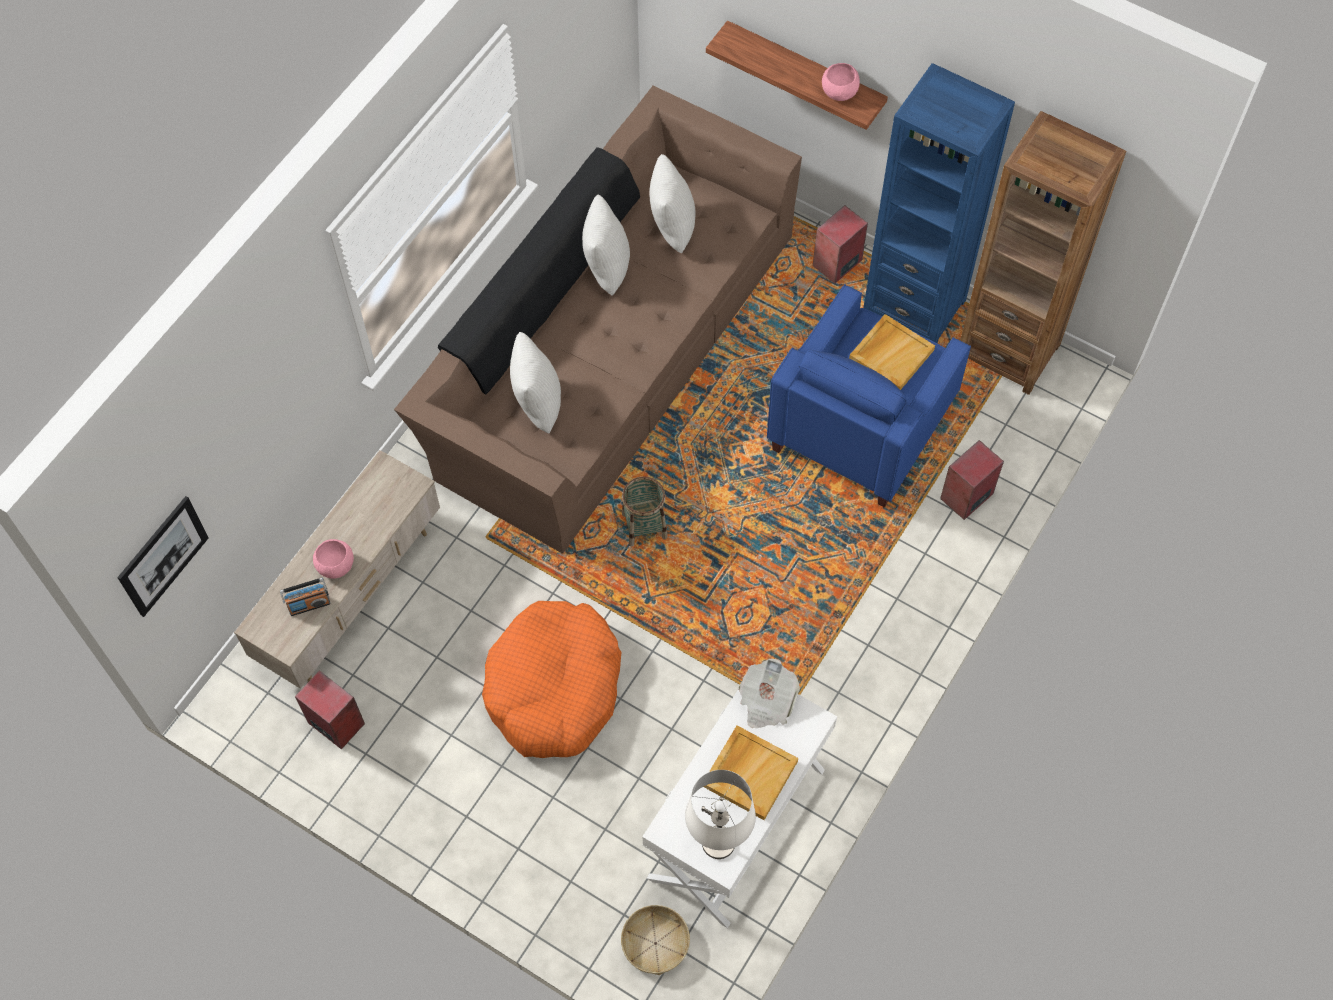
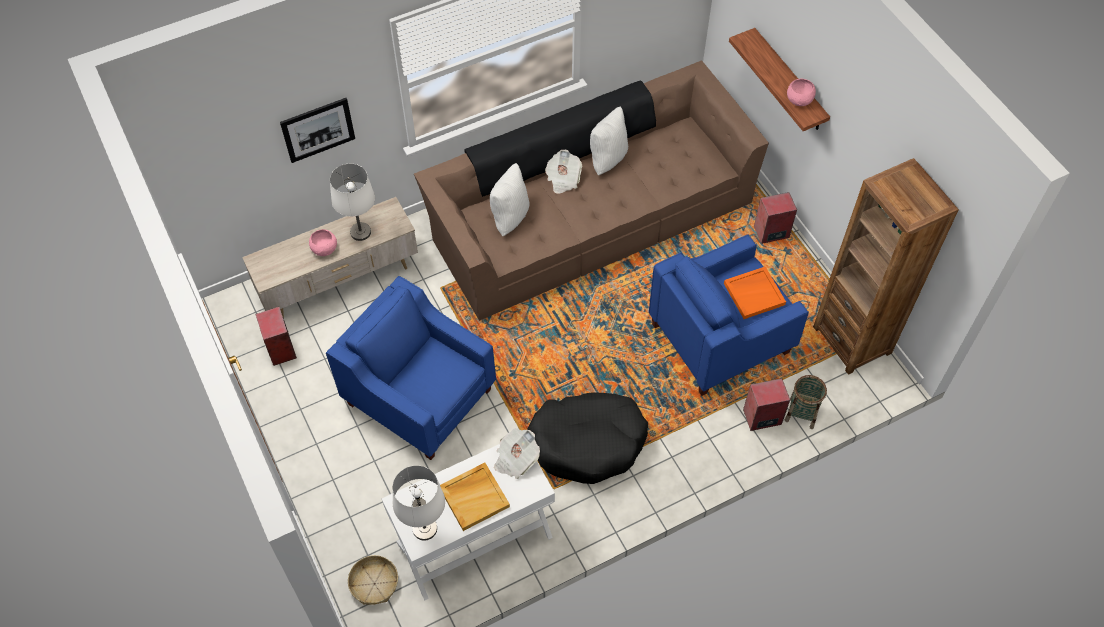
camera: 30 degrees right, 5 degrees down
(163, 556) = (203, 177): picture -> picture (318, 129)
(309, 605) = (294, 263): radio -> none
(367, 519) = (361, 232): none -> white table lamp
(554, 687) = (420, 396): orange dog bed -> blue armchair
(569, 321) = (563, 179): none -> newspaper
(644, 526) = (540, 330): basket -> basket (801, 413)
(670, 227) = (664, 153): white pillow -> none
(791, 634) = (587, 442): none -> black dog bed
(891, 354) = (754, 293): beige tray -> orange tray
(914, 306) = (805, 282): blue bookcase -> none

